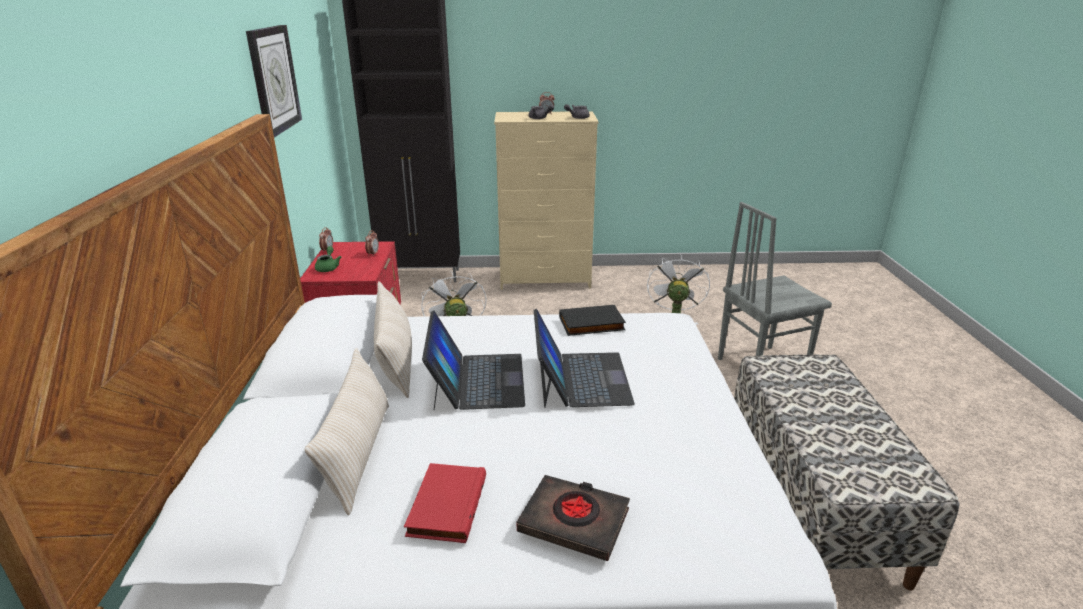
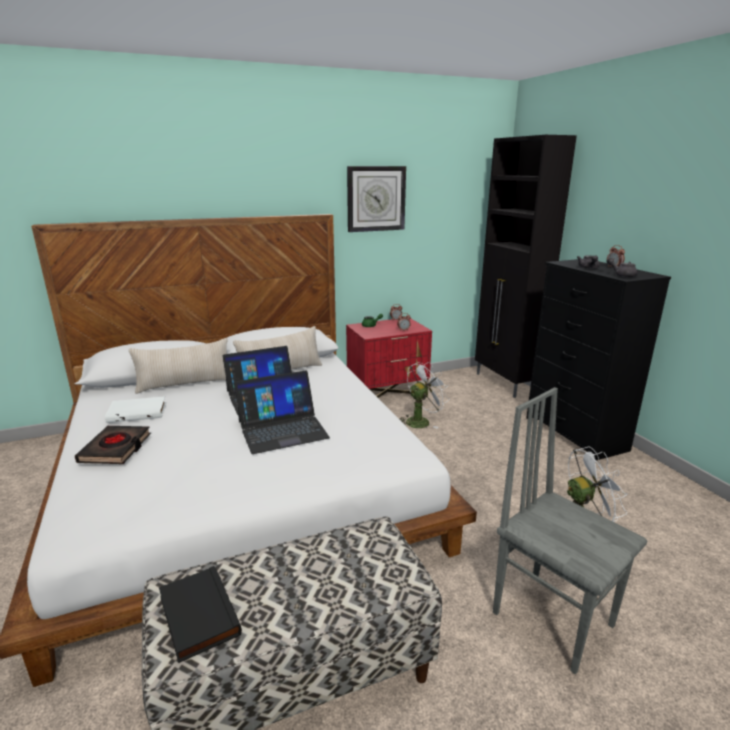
camera: 70 degrees right, 5 degrees down
(445, 505) = (138, 412): red book -> white book
(546, 279) = (575, 434): beige dresser -> black dresser
(591, 324) = (372, 421): black book -> black book (196, 616)

